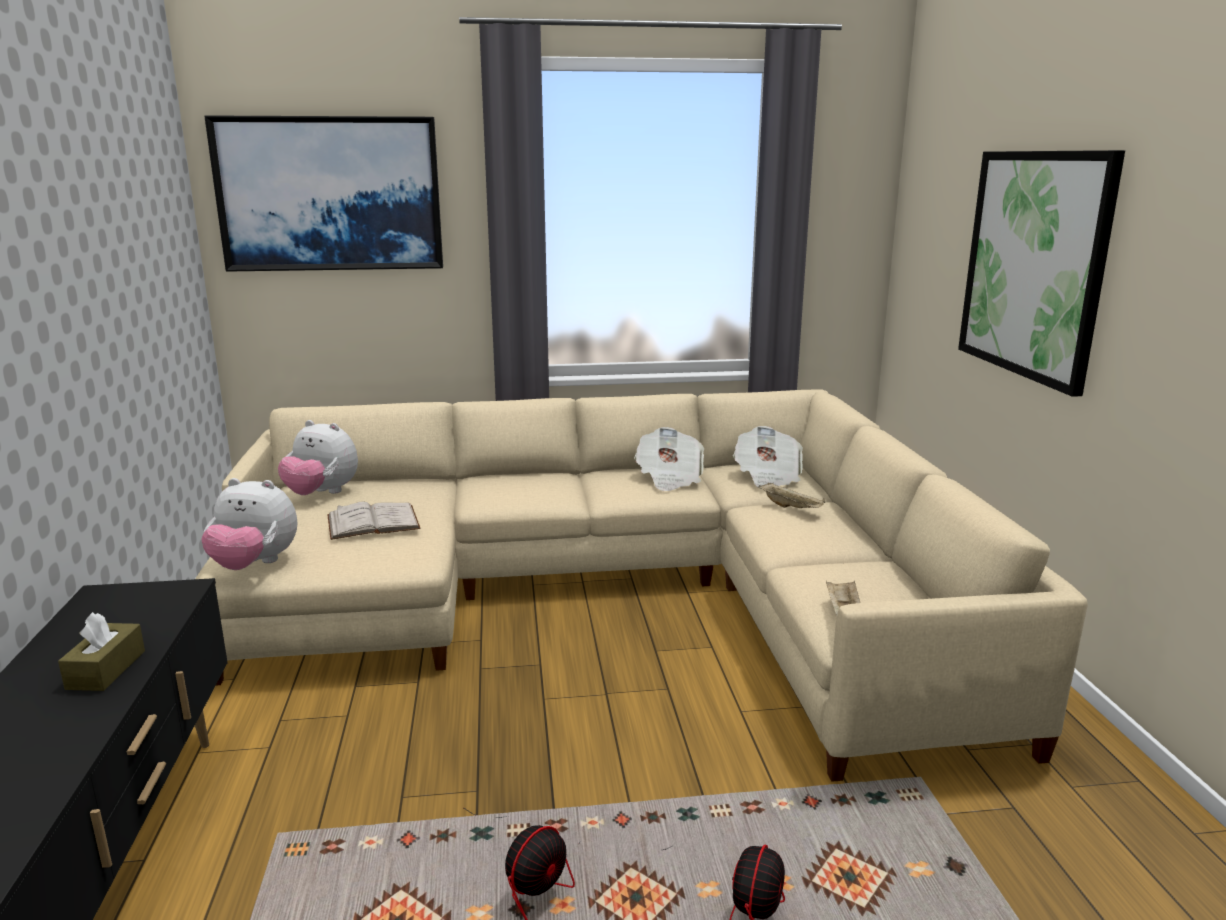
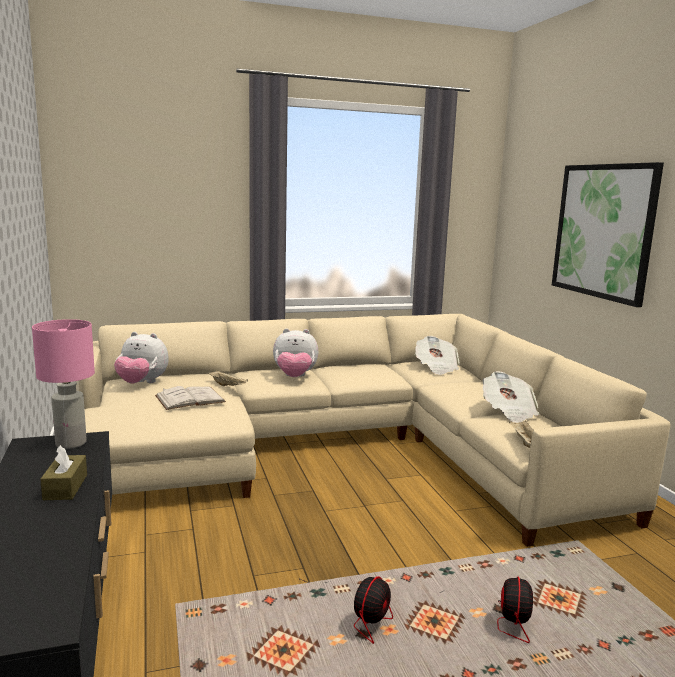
camera: 10 degrees left, 5 degrees down
(153, 597) = (71, 443): none -> pink table lamp
(254, 565) = (117, 427): plush toy -> plush toy (295, 377)
(330, 194) = (141, 180): picture -> none
(669, 478) = (375, 369): newspaper -> newspaper (508, 412)
(791, 507) = (460, 384): beige tray -> beige tray (228, 386)

